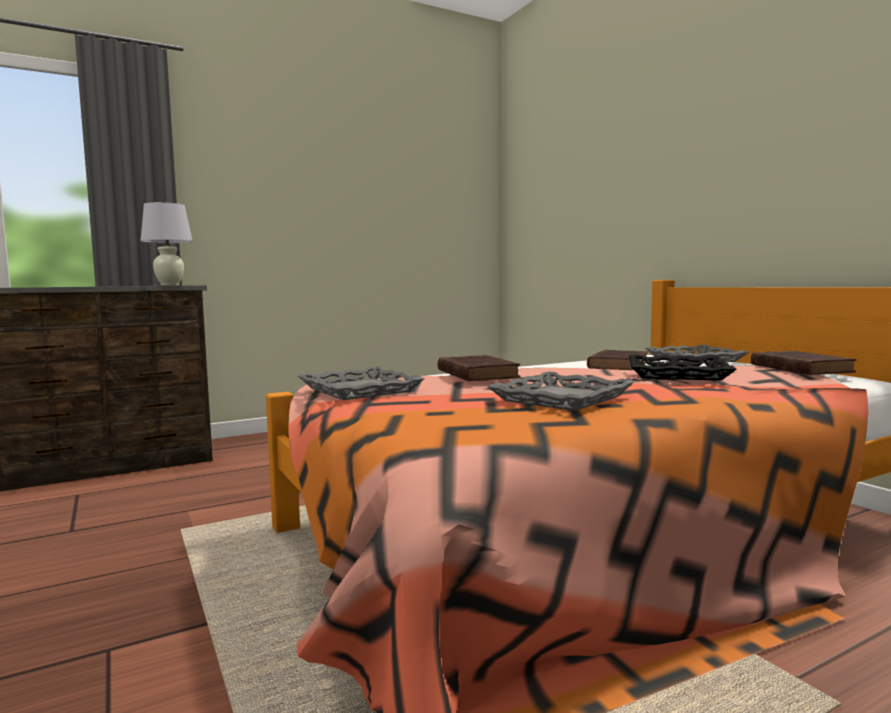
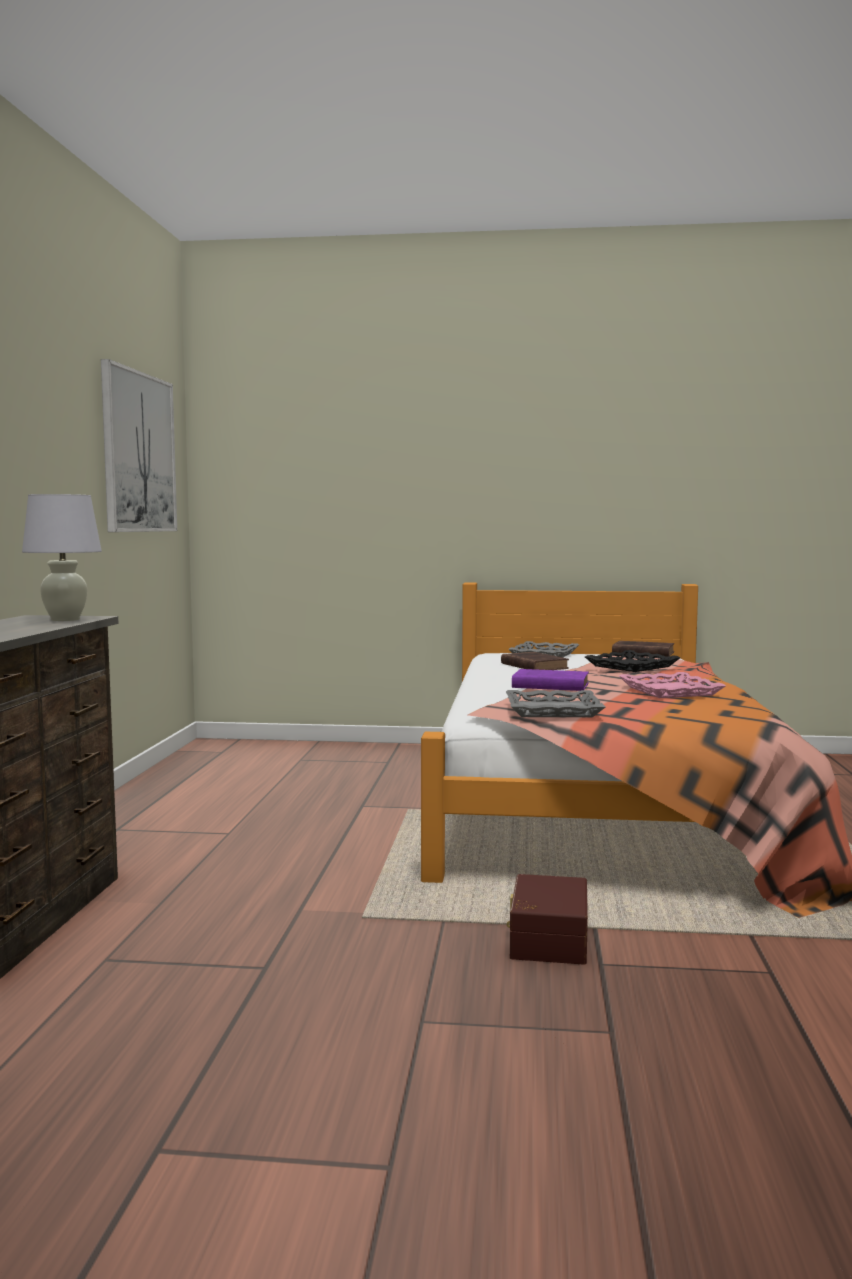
camera: 55 degrees left, 0 degrees up
(165, 607) = (546, 939): none -> brown storage box
(416, 185) = (138, 452): none -> picture
(476, 373) = (548, 685): brown book -> purple book
(560, 398) = (669, 691): grey tray -> pink tray

